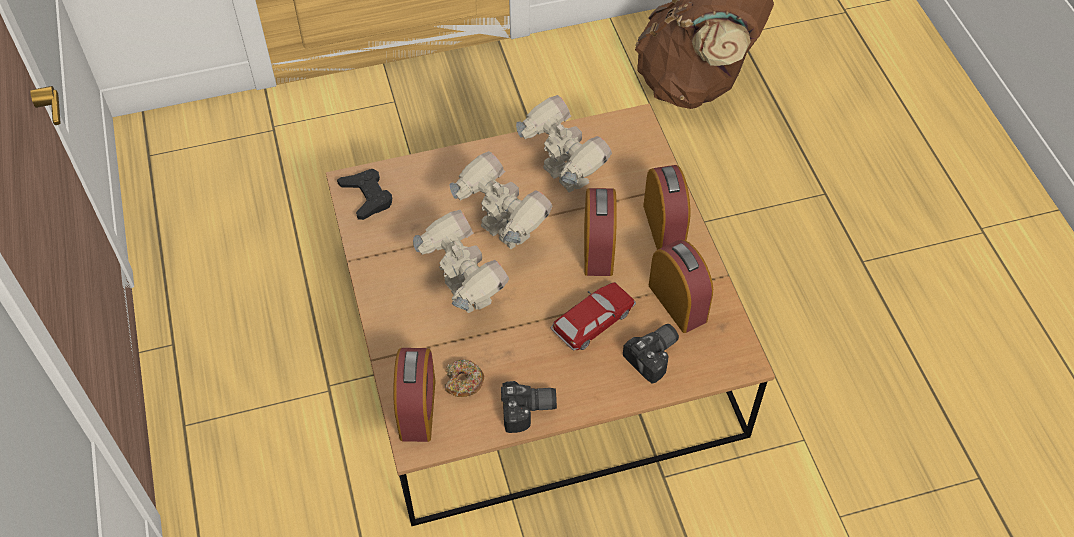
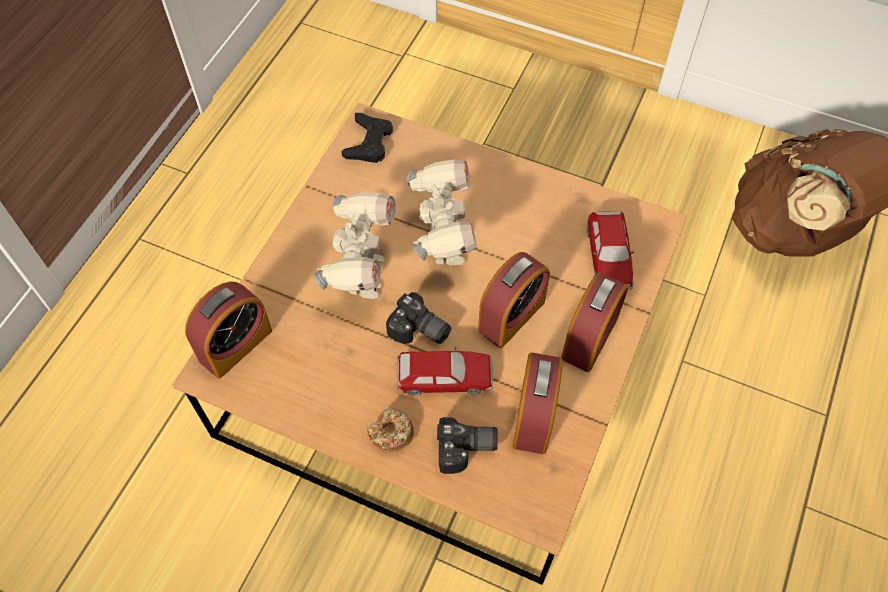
camera: 40 degrees right, 5 degrees up
(463, 382) = (291, 349): donut -> donut (391, 433)
(529, 412) = (316, 415): camera -> camera (419, 331)
(562, 178) = (541, 232): toy robot -> none
(625, 165) = (608, 257): none -> toy car

